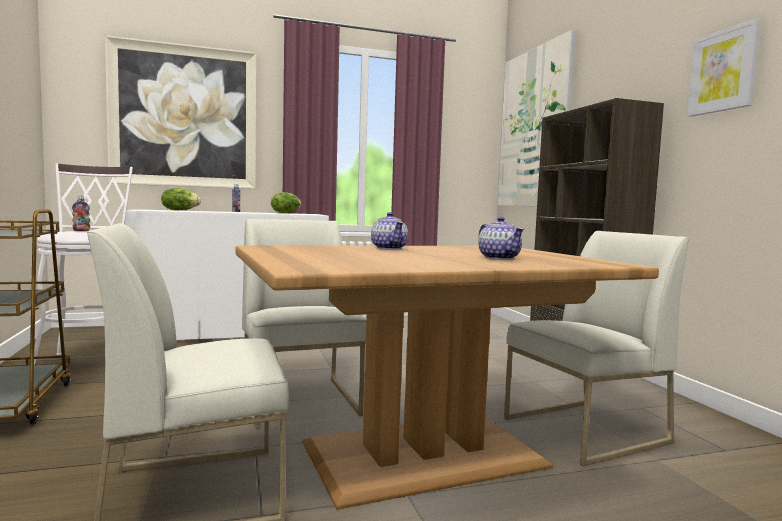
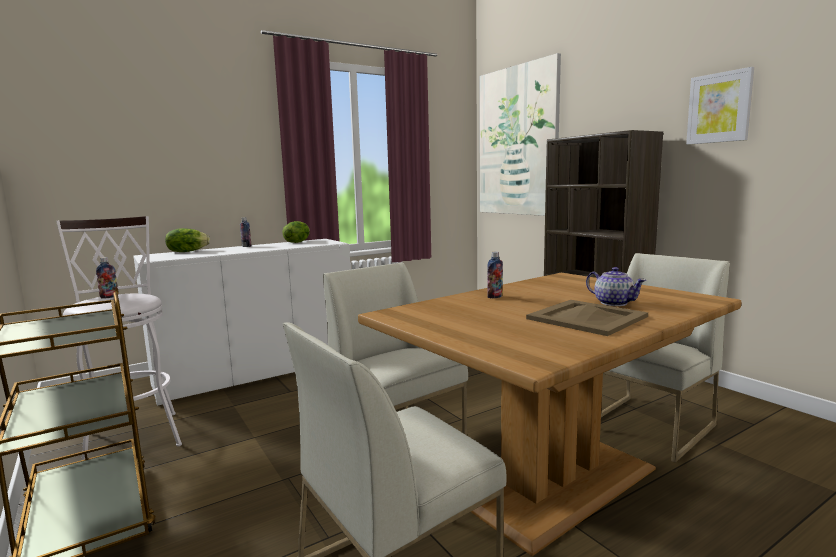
camera: 15 degrees left, 5 degrees up
(184, 117) = (172, 146): picture -> none
(389, 248) = (495, 297): teapot -> bottle
(439, 260) = (585, 318): none -> beige tray

